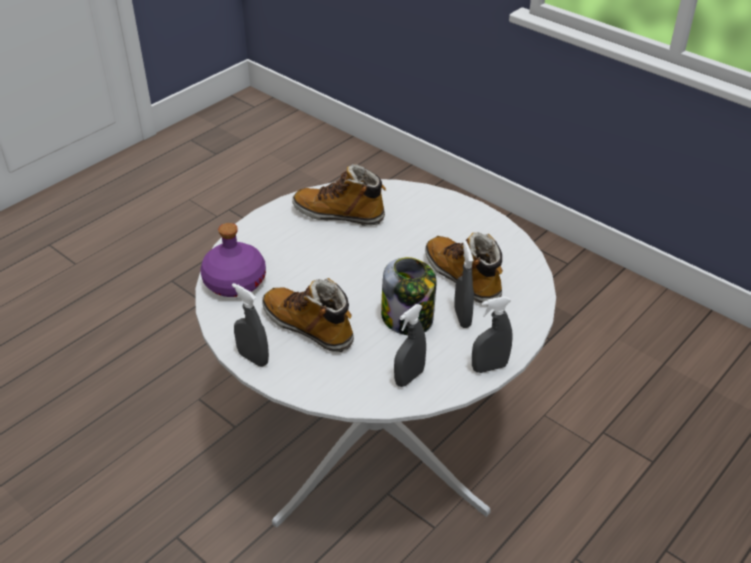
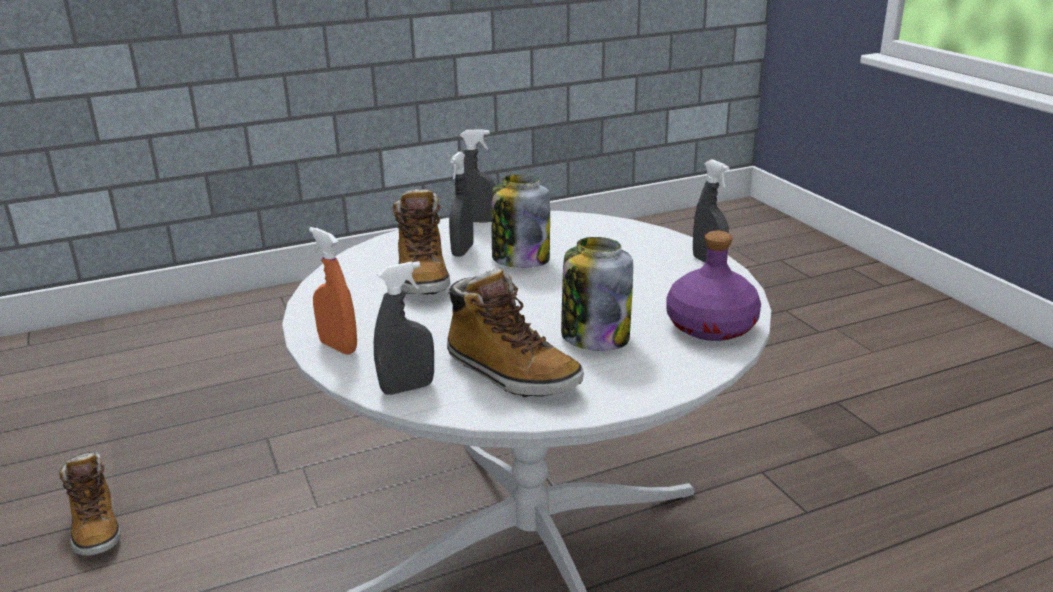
camera: 155 degrees left, 15 degrees down
(307, 253) = (594, 337): none -> jar
(309, 327) = (634, 272): boot -> boot (96, 527)
(409, 377) = (557, 227): grey spray bottle -> grey spray bottle (407, 388)
(451, 207) = (338, 347): none -> orange spray bottle

